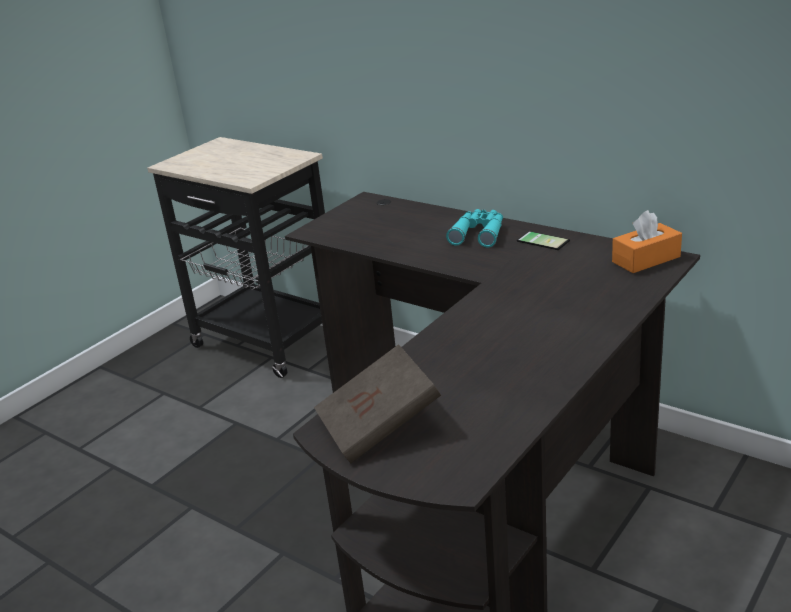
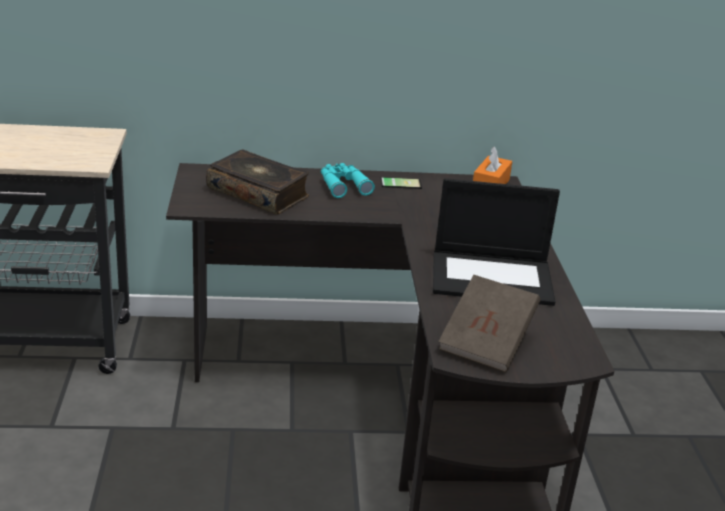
camera: 45 degrees left, 0 degrees up
(389, 228) = (259, 193): none -> book
(493, 360) = (493, 277): none -> laptop

